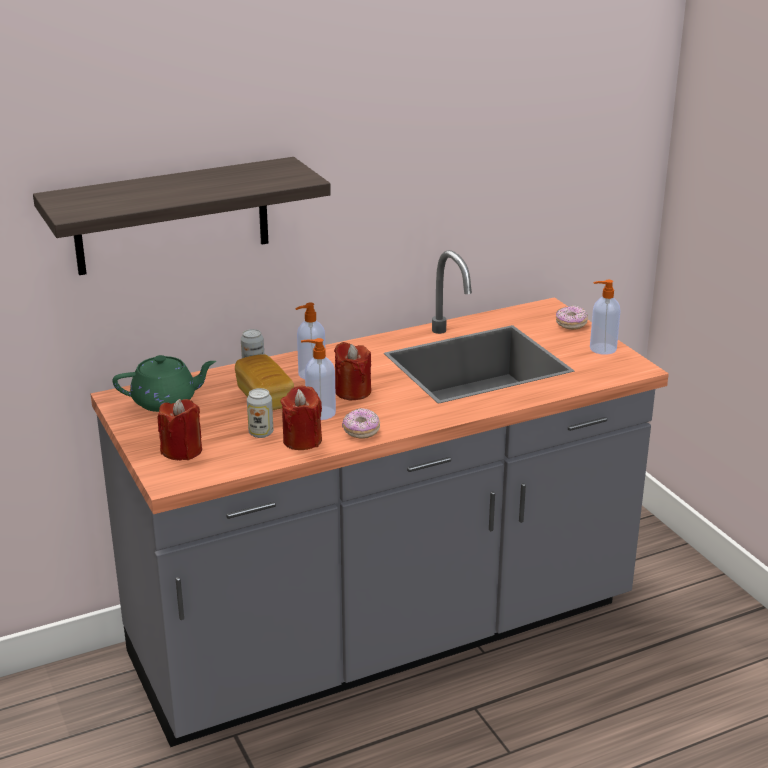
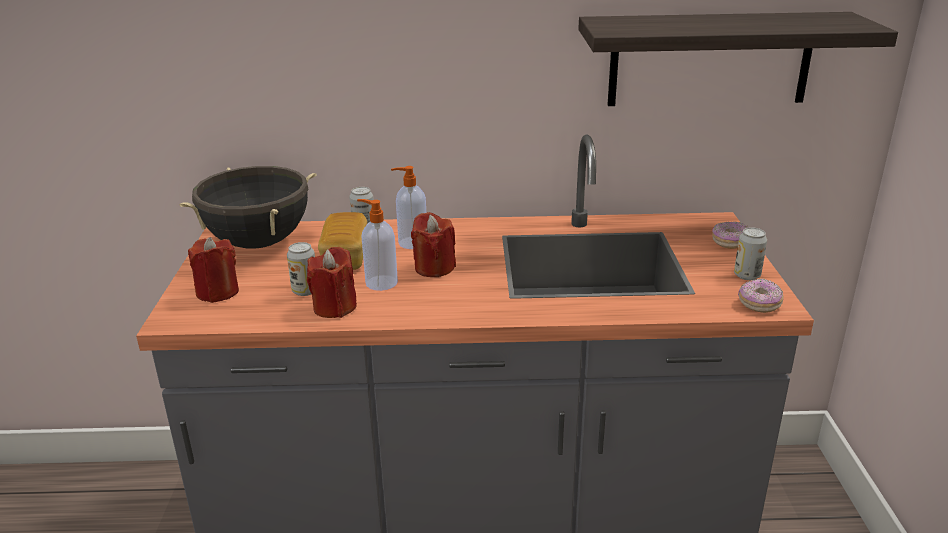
camera: 25 degrees right, 0 degrees up
(166, 401) = (258, 242): green teapot -> black cooking pot
(172, 216) = (289, 57): shelf -> shelf (710, 59)
(361, 431) = (401, 311): donut -> donut (759, 304)
(601, 349) = (747, 275): soap dispenser -> can

